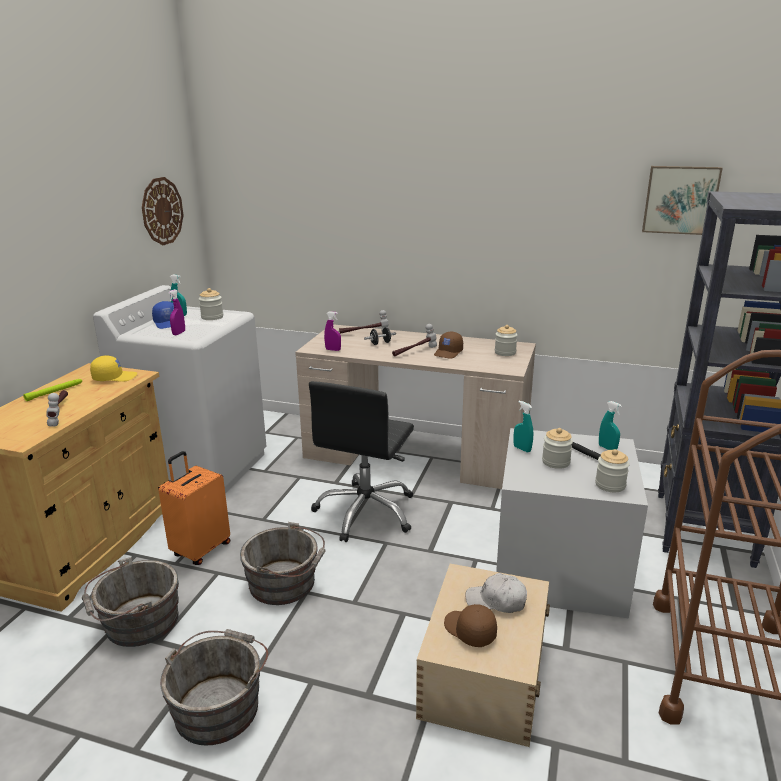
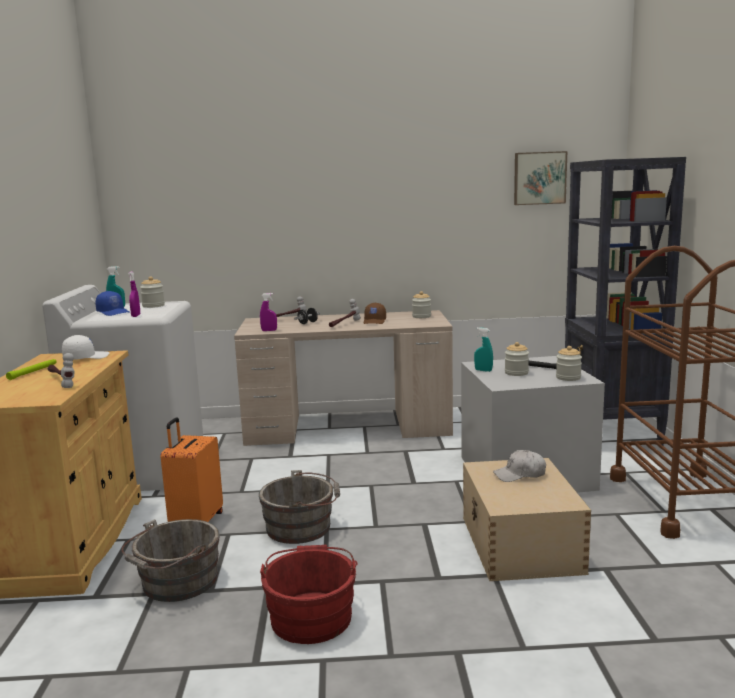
camera: 20 degrees left, 10 degrees down
(114, 377) = (86, 357): yellow cap -> white cap
(162, 211) = (77, 213): wall clock -> none
(220, 705) = (311, 615): grey bucket -> red bucket
(366, 512) = (336, 469): black office chair -> none
(469, 631) = (515, 493): brown cap -> none
(607, 448) = (545, 361): turquoise spray bottle -> none

